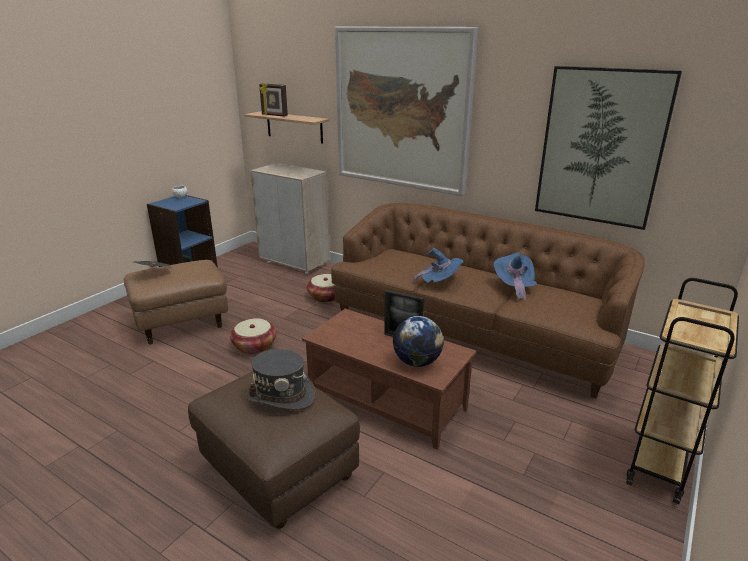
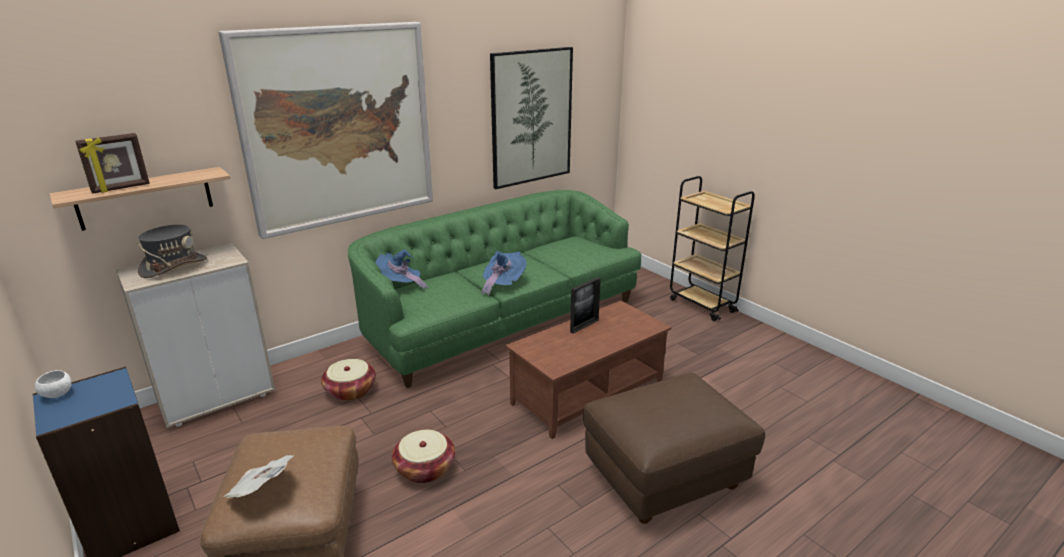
camera: 70 degrees left, 0 degrees up
(281, 396) = (669, 398): grey hat -> grey hat (173, 266)
(417, 362) = (627, 328): globe -> none
(472, 330) = (503, 321): brown sofa -> green sofa
(514, 287) = (540, 256): blue hat -> blue hat (400, 285)

